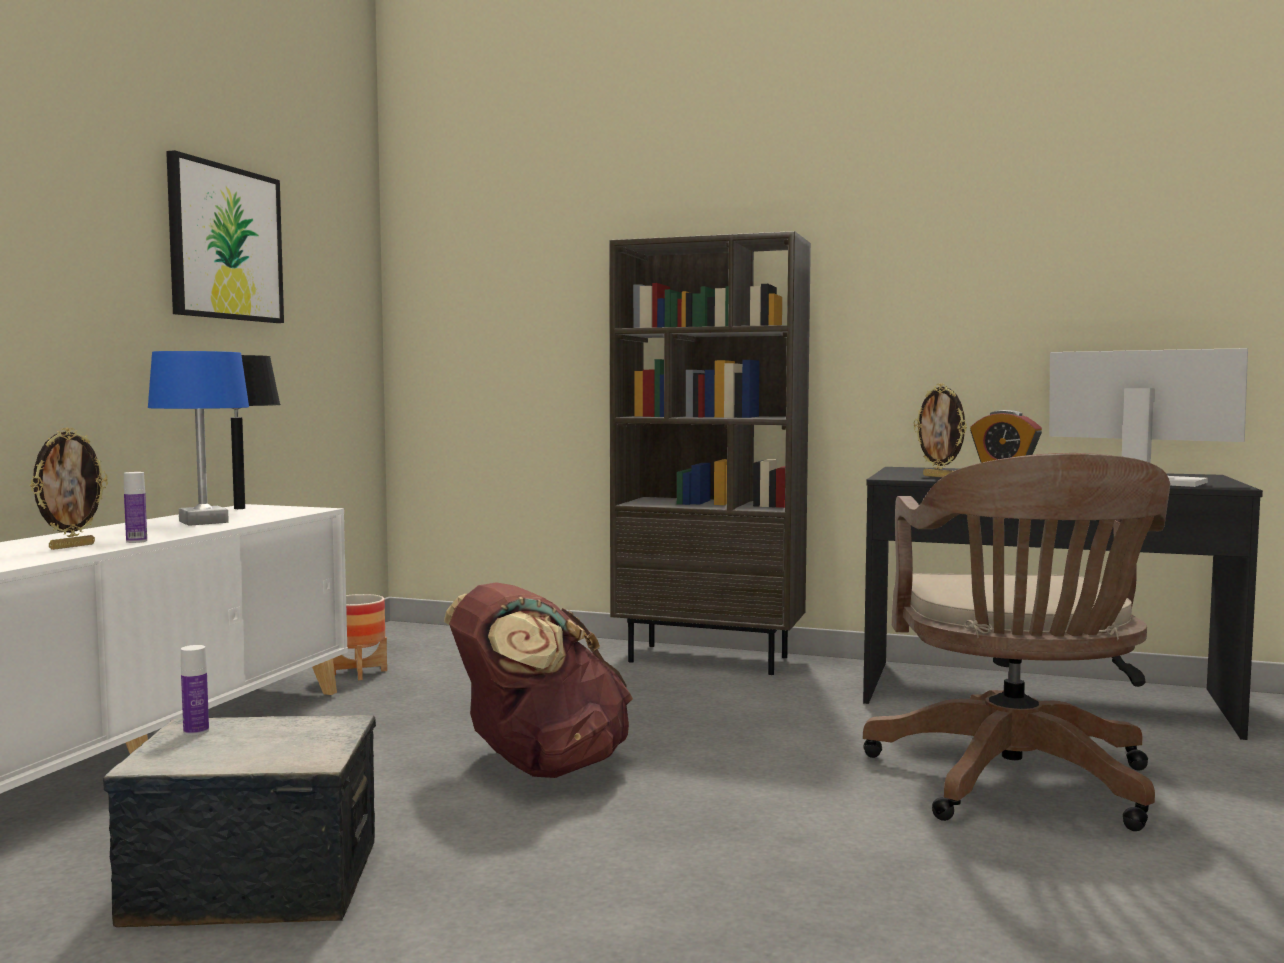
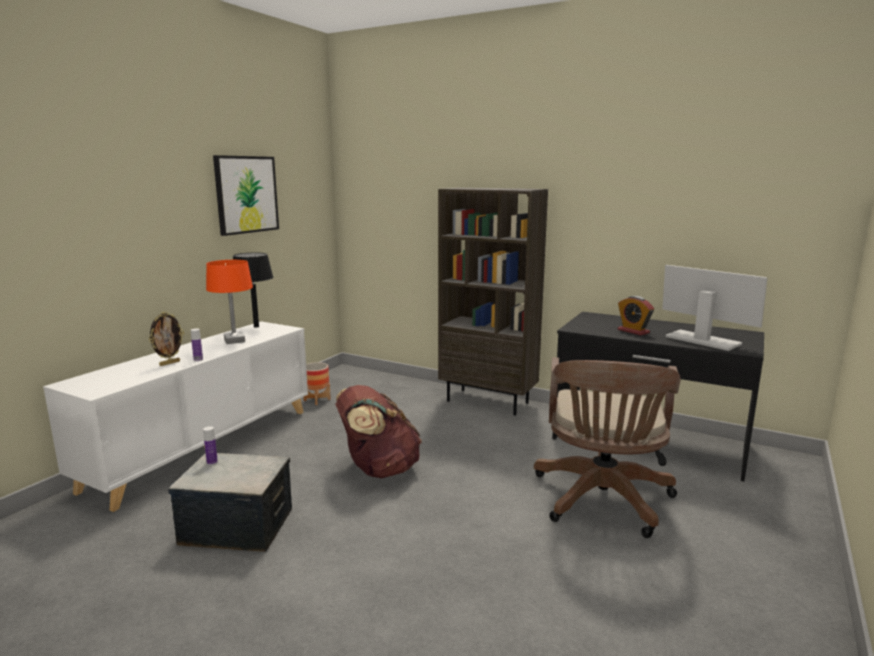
camera: 10 degrees right, 10 degrees up
(204, 522) = (235, 340): blue table lamp -> orange table lamp
(939, 476) = (598, 329): picture frame -> none

